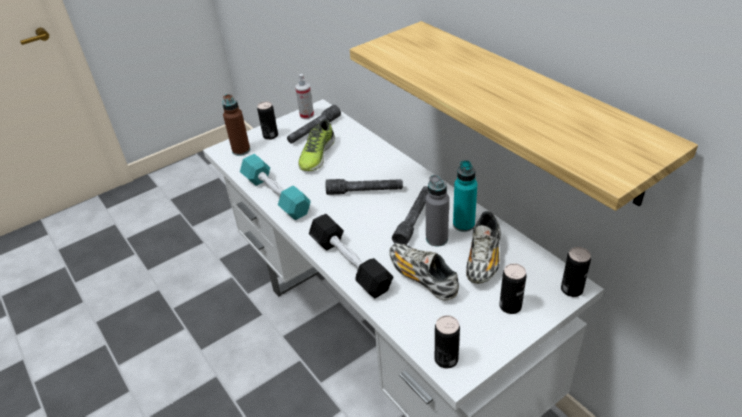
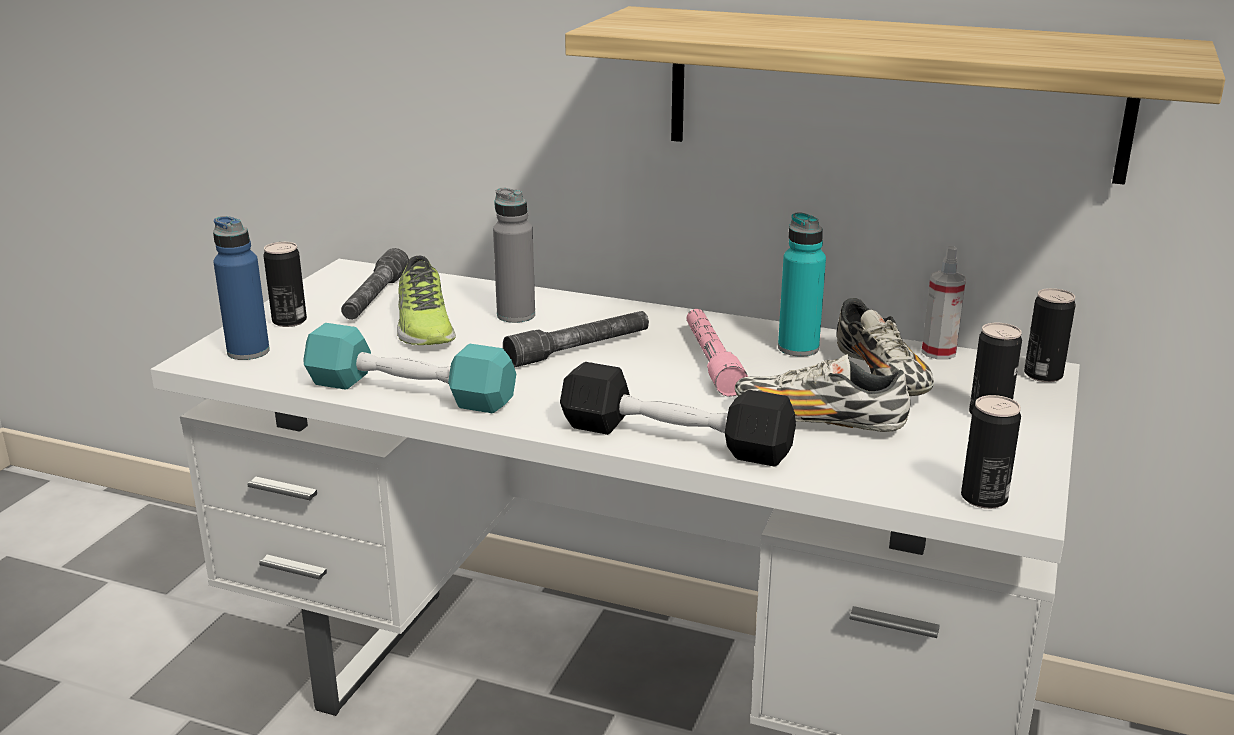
camera: 35 degrees left, 15 degrees down
(241, 150) = (248, 352): brown bottle -> blue bottle
(306, 115) = (333, 283): spray bottle -> spray bottle (938, 352)
(414, 219) = (712, 361): grey flashlight -> pink flashlight
(437, 239) = (779, 373): grey bottle -> grey bottle (516, 315)

